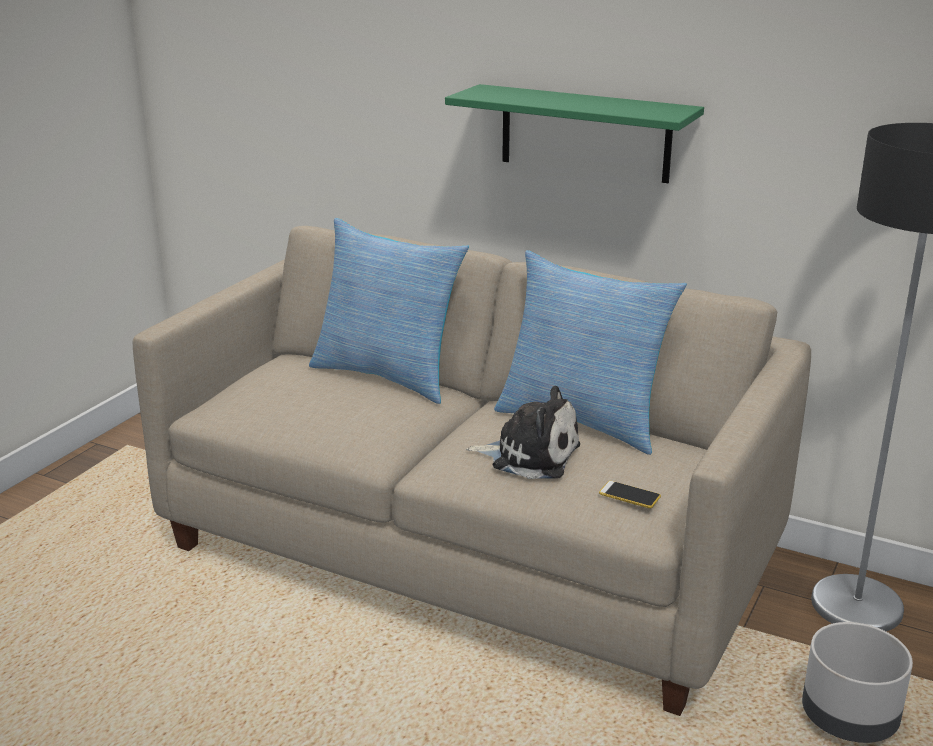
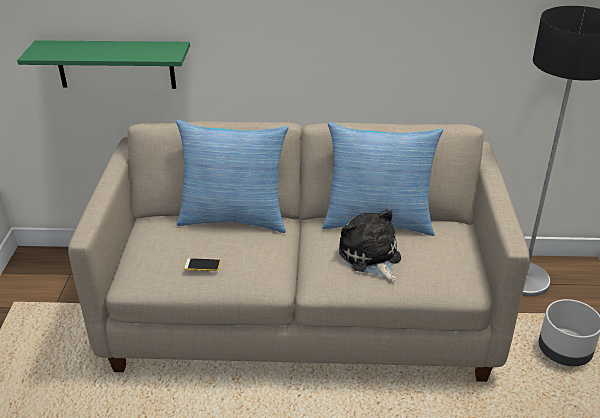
camera: 25 degrees left, 10 degrees up
(530, 455) = (370, 257): plush toy -> plush toy turned 105 degrees counterclockwise
(585, 133) = (335, 32): green shelf -> green shelf (115, 64)
(629, 495) = (447, 269): phone -> phone (202, 265)

